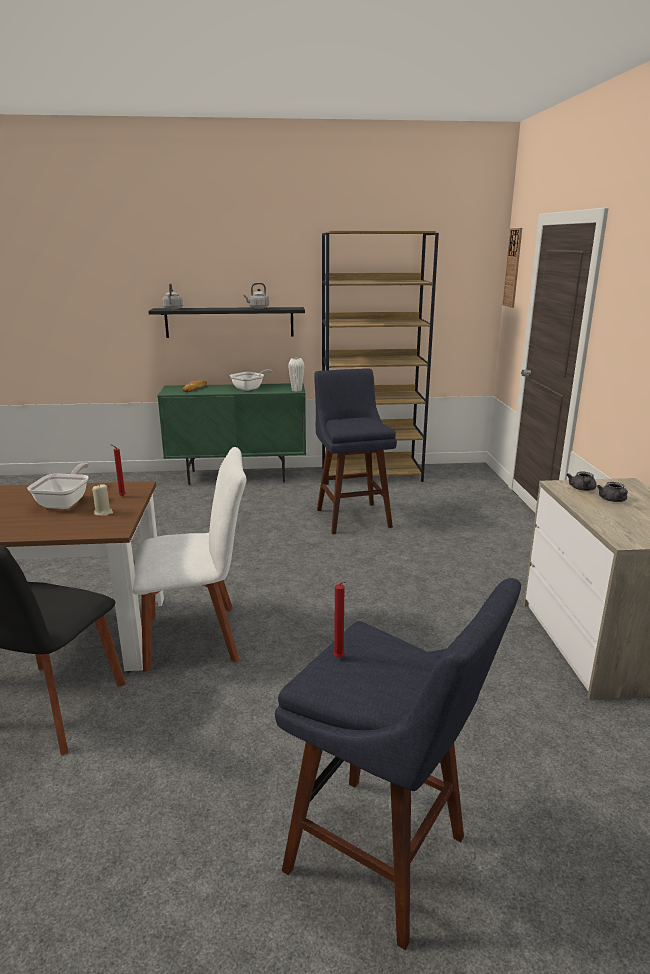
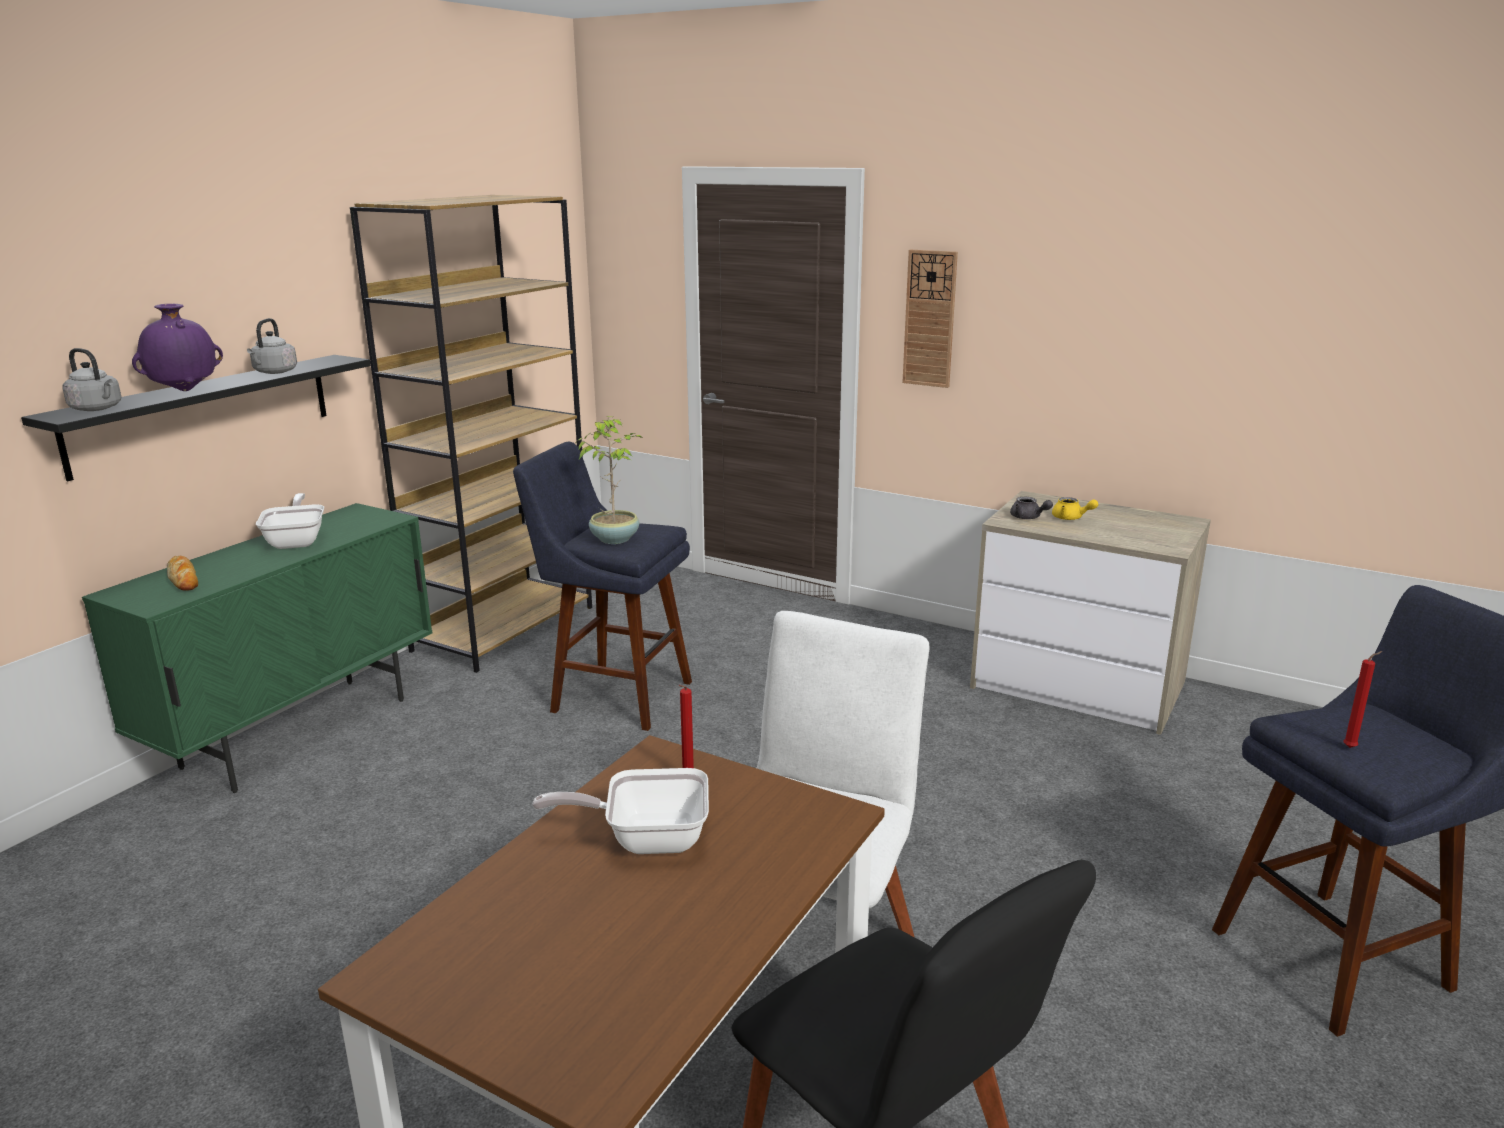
camera: 55 degrees left, 0 degrees up
(66, 502) = (646, 838): frying pan -> frying pan turned 45 degrees counterclockwise
(103, 512) = (749, 810): beige candle -> none
(212, 308) = (185, 390): none -> purple vase
(296, 390) = (392, 517): white vase -> none
(348, 423) = (615, 538): none -> potted plant
(513, 268) = (616, 245): wall clock -> wall clock (930, 319)
(613, 500) = (1071, 518): grey teapot -> yellow teapot

